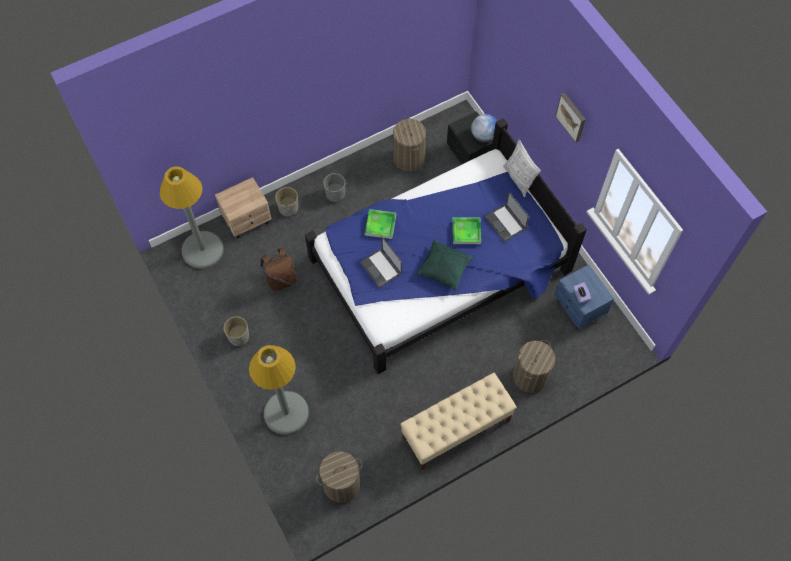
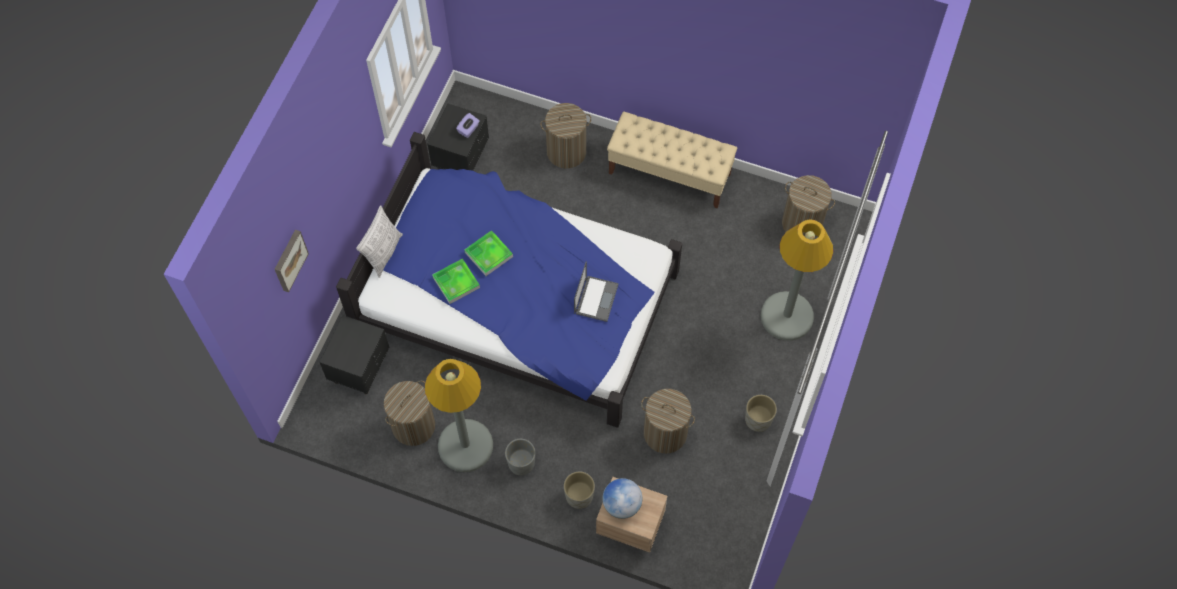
camera: 130 degrees left, 0 degrees up
(202, 250) = (703, 539): grey floor lamp -> grey floor lamp (465, 446)
(281, 279) = (665, 433): brown backpack -> laundry basket
(380, 225) = (549, 335): tray -> tray (456, 282)
(444, 268) = (546, 245): green pillow -> none
(483, 136) = (348, 331): globe -> globe (622, 504)
(505, 223) = (448, 228): laptop -> none
(572, 116) = (338, 146): picture -> picture (289, 260)
(579, 309) = (461, 157): blue nightstand -> black nightstand

